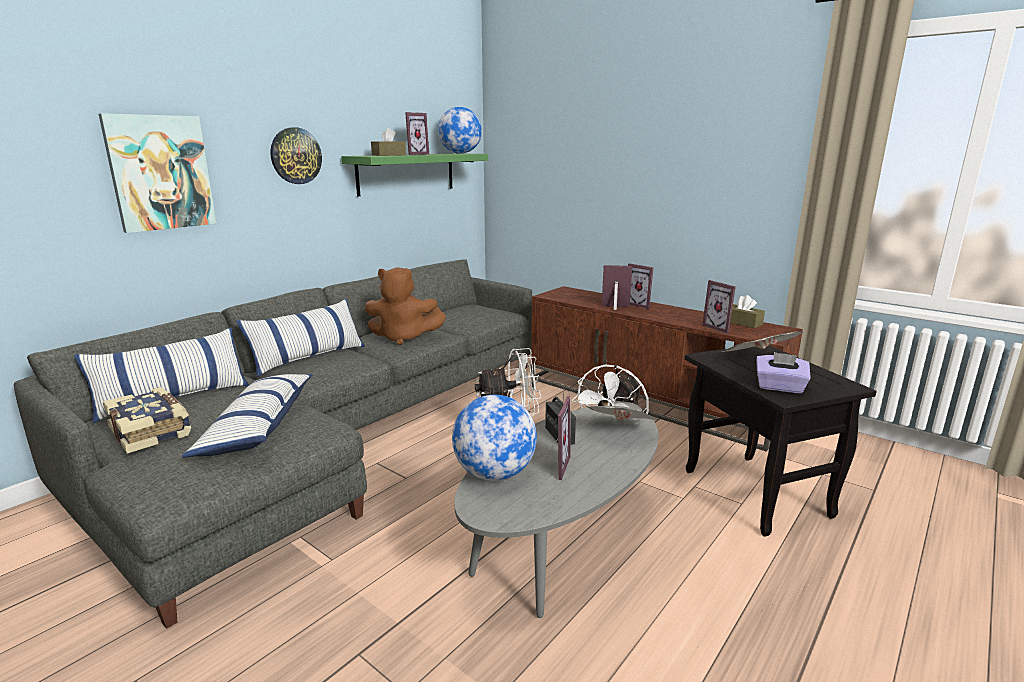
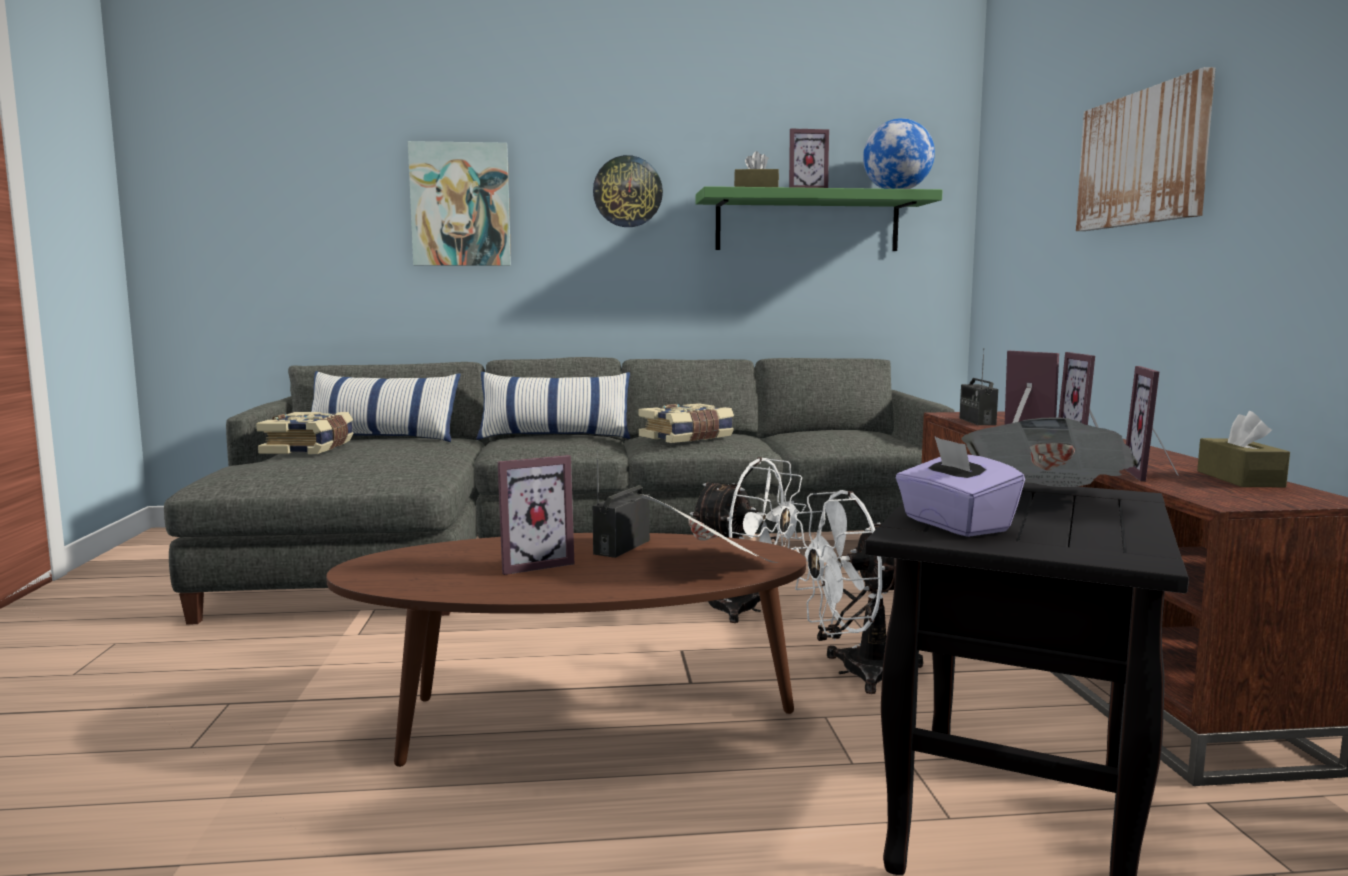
camera: 45 degrees right, 10 degrees down
(258, 427) = (373, 463): pillow -> none
(404, 338) = (687, 438): brown plush toy -> book
(494, 474) = (460, 550): globe -> none
(563, 542) = (575, 723): grey coffee table -> brown coffee table
(574, 300) = (977, 421): none -> radio
(630, 157) = (1142, 158): none -> picture

